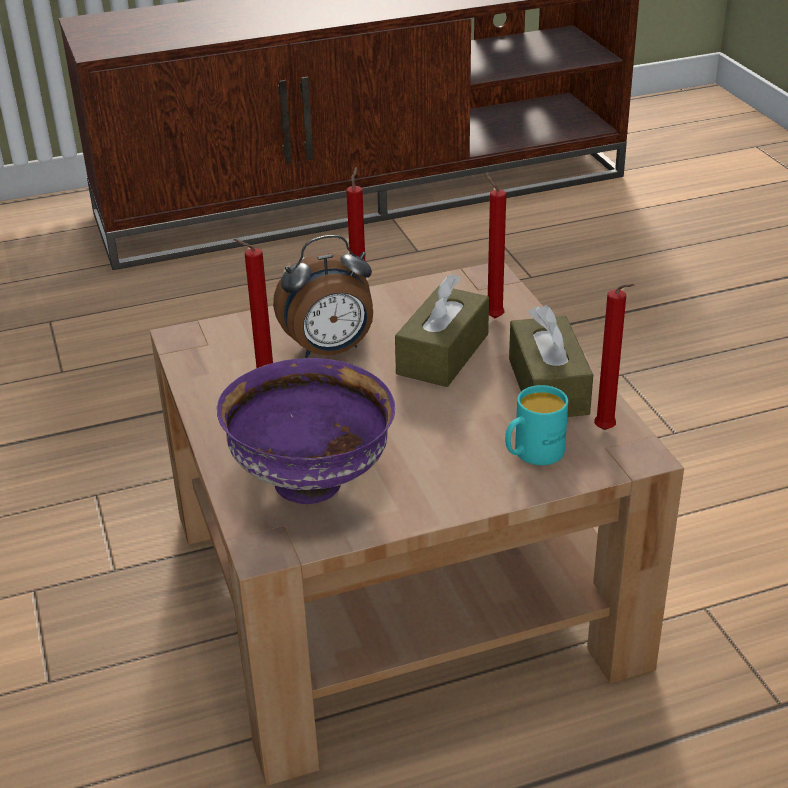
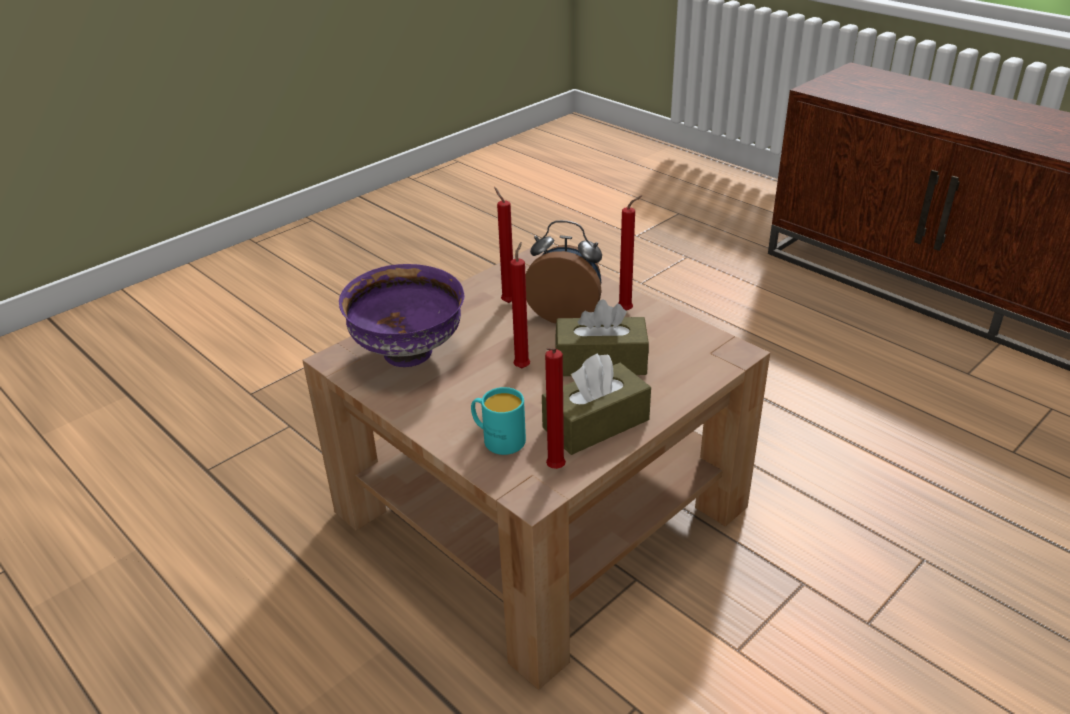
camera: 65 degrees right, 0 degrees up
(330, 350) = (565, 314): alarm clock -> alarm clock turned 150 degrees clockwise
(492, 317) = (674, 370): red candle -> red candle (523, 366)

